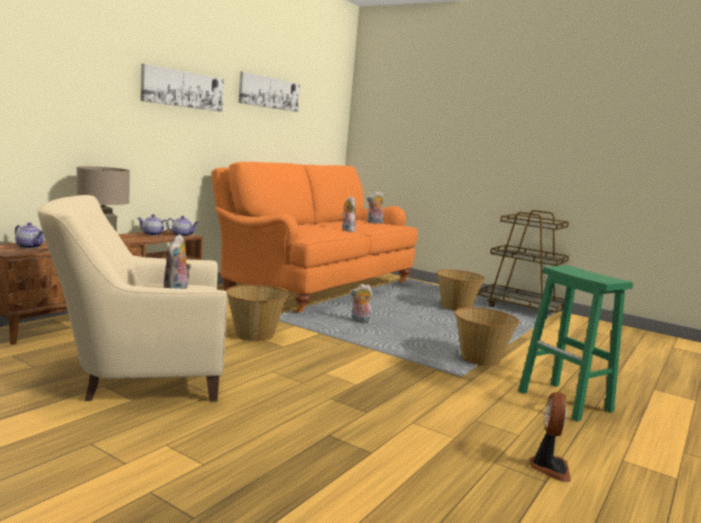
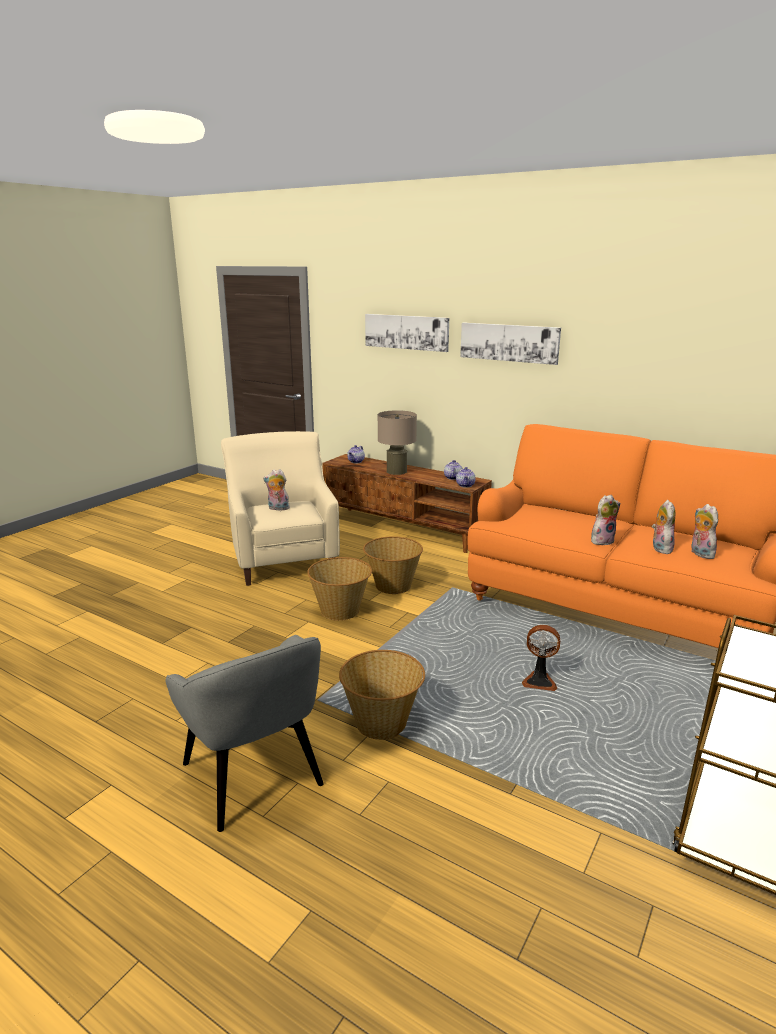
camera: 90 degrees right, 10 degrees up
(269, 92) = (648, 337): picture -> picture (406, 332)
(360, 322) = (478, 638): plush toy -> plush toy (660, 548)
(456, 308) = (638, 728): basket -> basket (341, 611)
(549, 467) = (114, 728): fan -> fan (539, 681)
(566, 402) = (253, 776): green stool -> grey armchair

